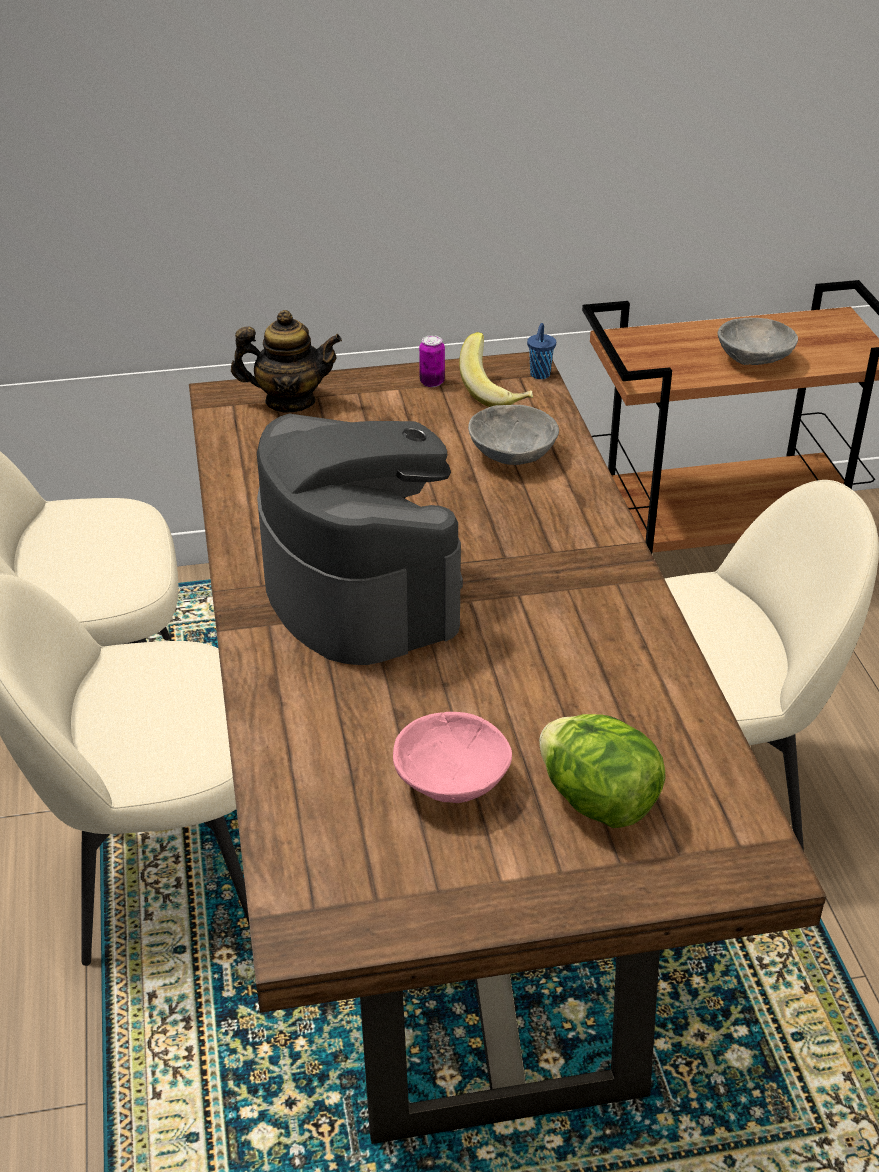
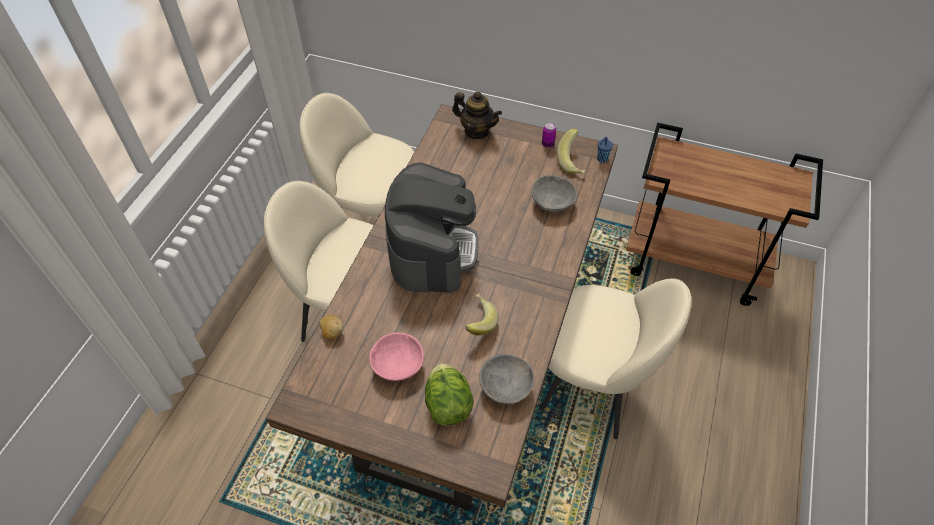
camera: 30 degrees right, 15 degrees up
(274, 785) = (332, 332): none -> potato
(538, 661) = (477, 321): none -> banana
(755, 360) = (728, 188): grey bowl -> grey bowl (506, 388)

